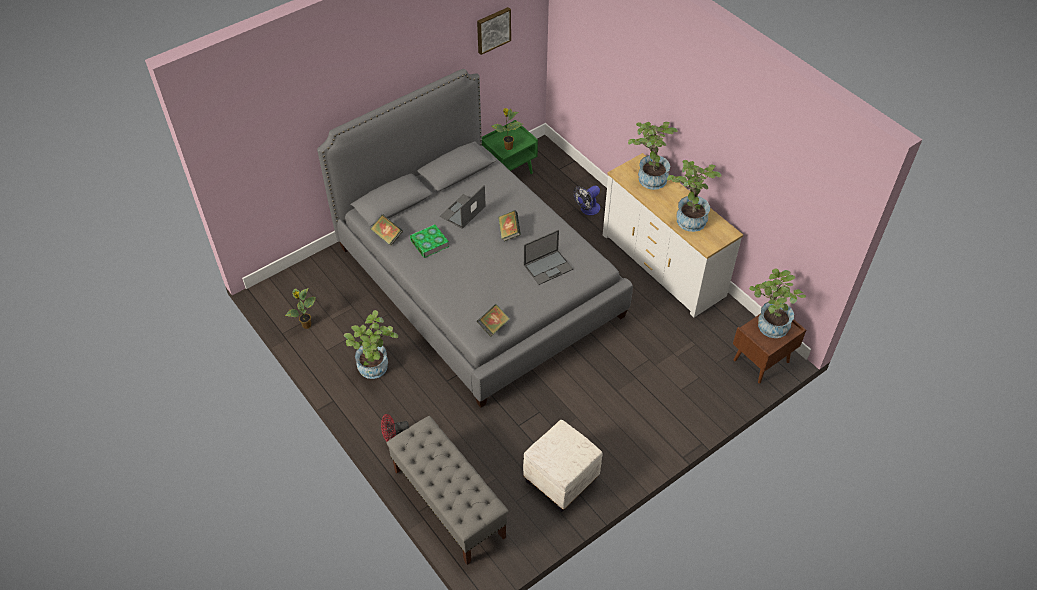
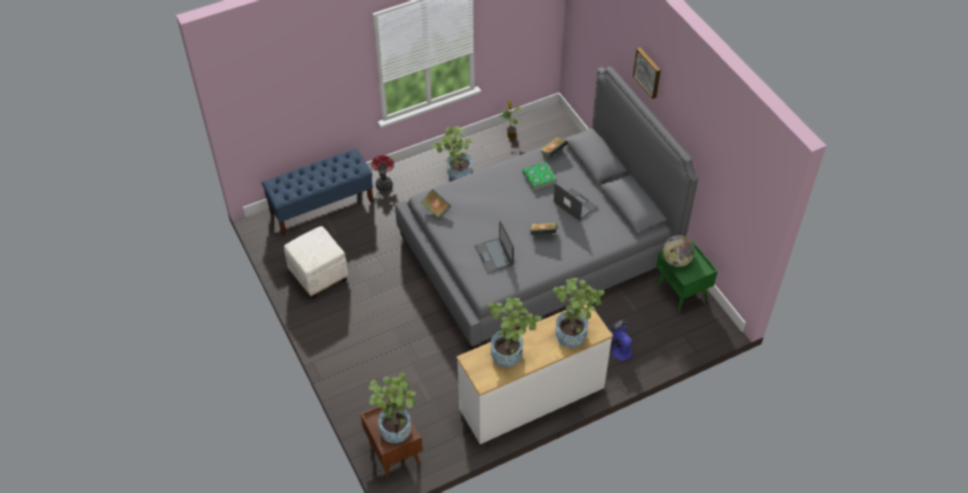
camera: 100 degrees right, 0 degrees up
(448, 503) = (322, 207): grey bench -> blue bench
(493, 30) = (729, 171): picture -> picture (648, 72)
(508, 147) = (676, 261): potted plant -> globe

